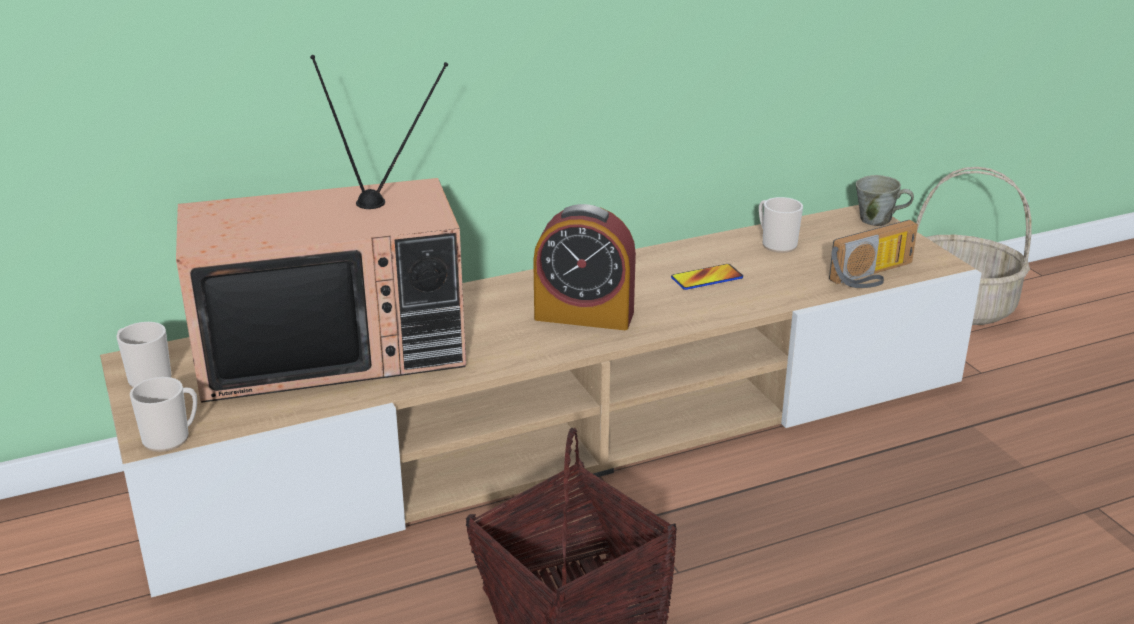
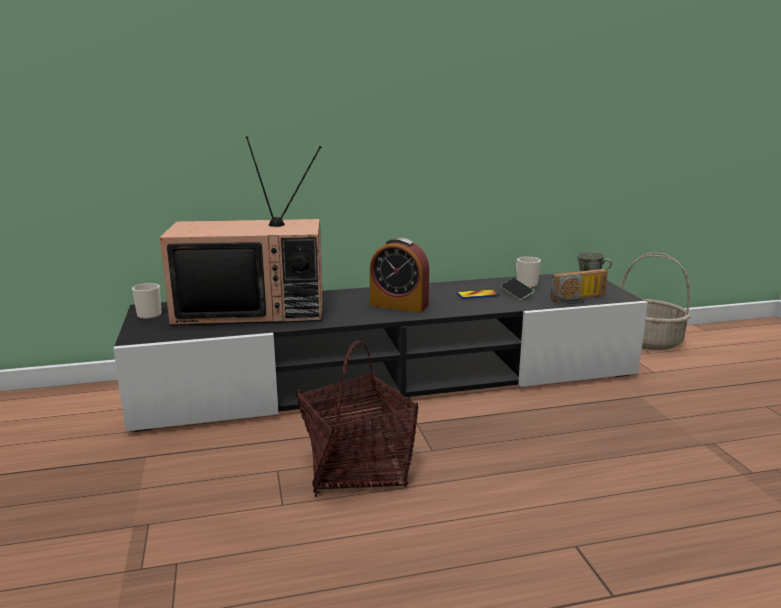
camera: 10 degrees right, 10 degrees down
(171, 438) = (146, 337): mug -> none
(568, 431) = (391, 379): beige tv stand -> black tv stand
(769, 270) = (516, 294): none -> phone

